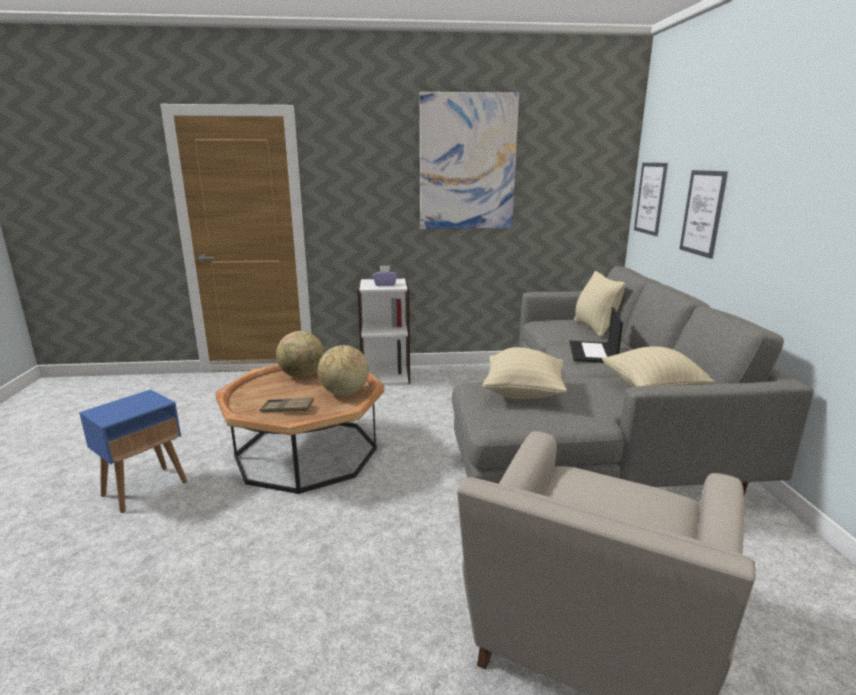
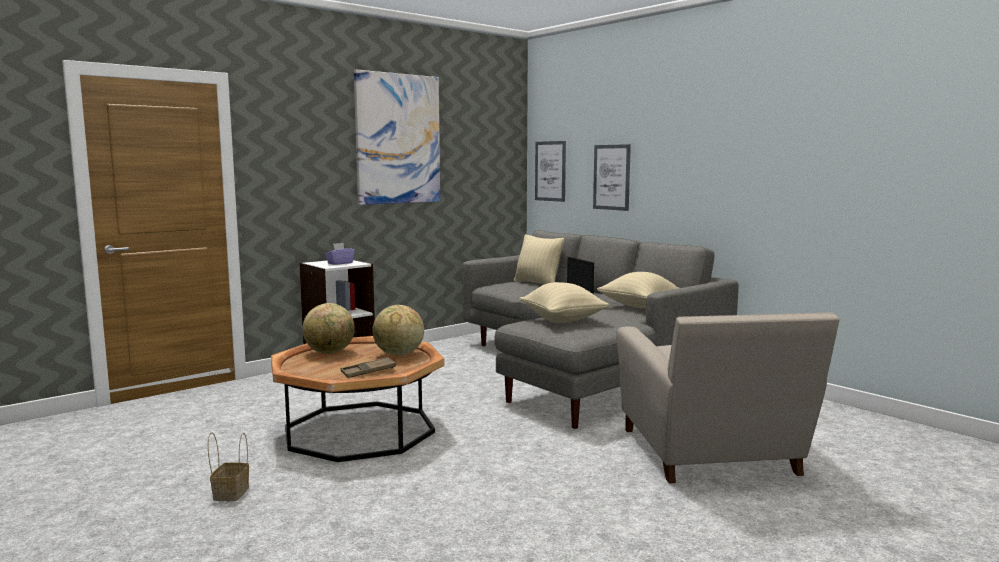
camera: 35 degrees left, 10 degrees down
(146, 488) = (231, 493): blue side table -> basket

